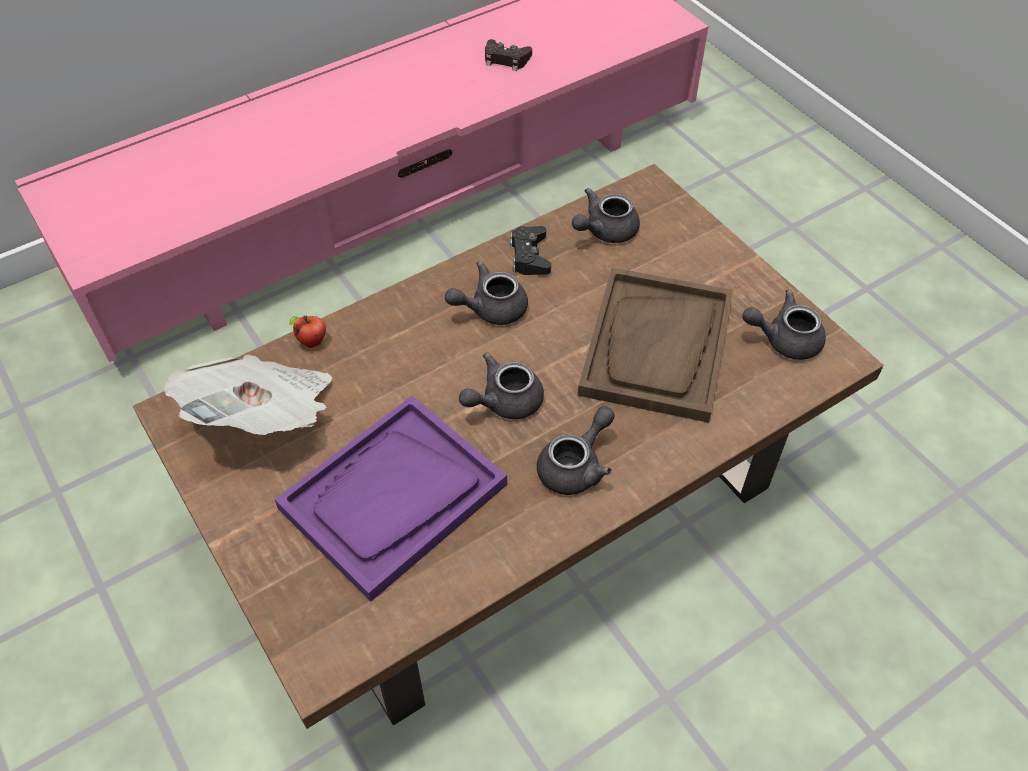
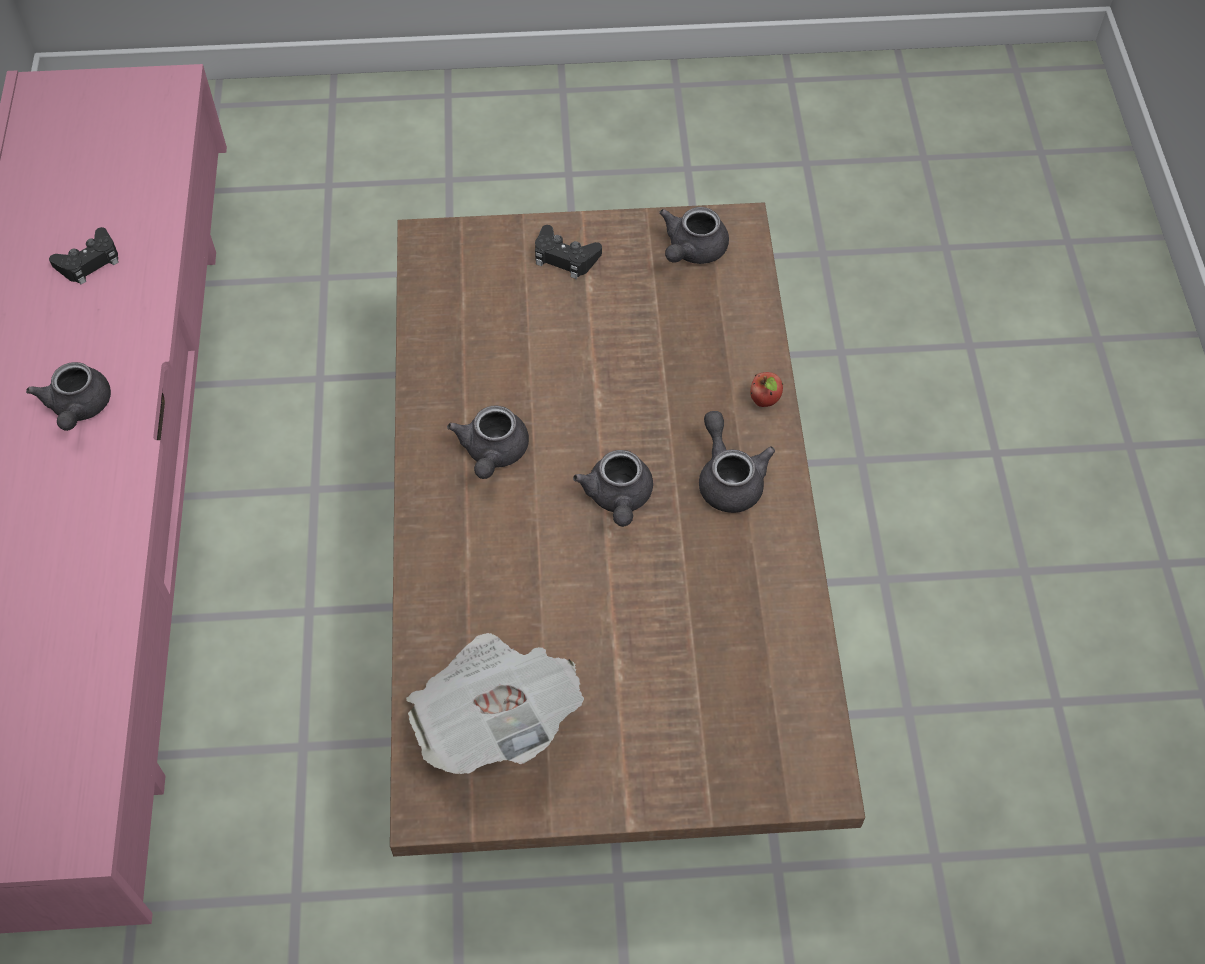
camera: 60 degrees left, 5 degrees up
(311, 343) = (424, 634): apple -> apple (765, 402)
(393, 497) = (672, 642): purple tray -> none
(529, 256) = (446, 386): black game controller -> black game controller (565, 257)
(605, 231) = (460, 308): grey teapot -> grey teapot (79, 408)
(657, 347) = (635, 346): brown tray -> none

